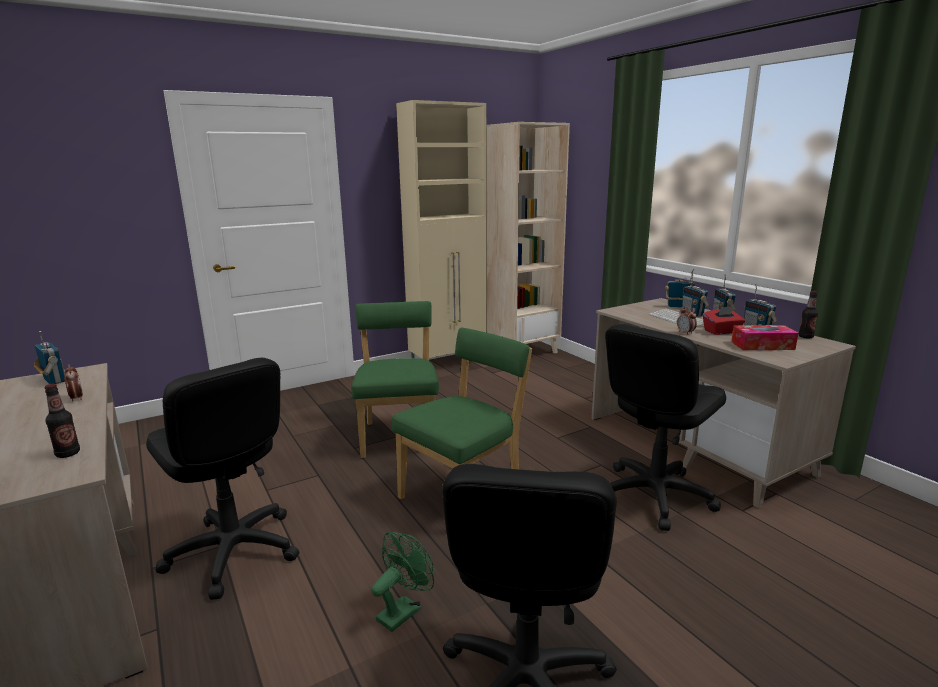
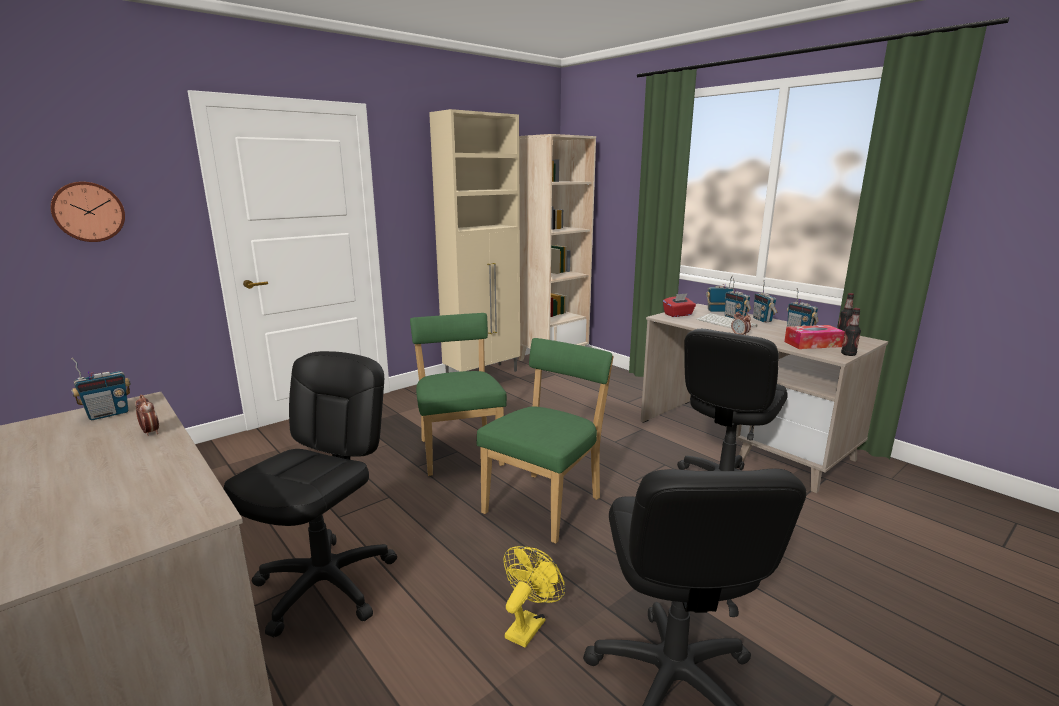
camera: 10 degrees left, 0 degrees up
(53, 380) = (108, 414): radio -> radio turned 105 degrees clockwise
(68, 454) = (180, 494): bottle -> bottle (848, 354)
(75, 201) = (88, 211): none -> wall clock
(233, 552) = (326, 585): black office chair -> black office chair turned 105 degrees counterclockwise
(403, 610) = (528, 624): green fan -> yellow fan
(722, 332) = (770, 333): red tissue box -> red tissue box (678, 315)

